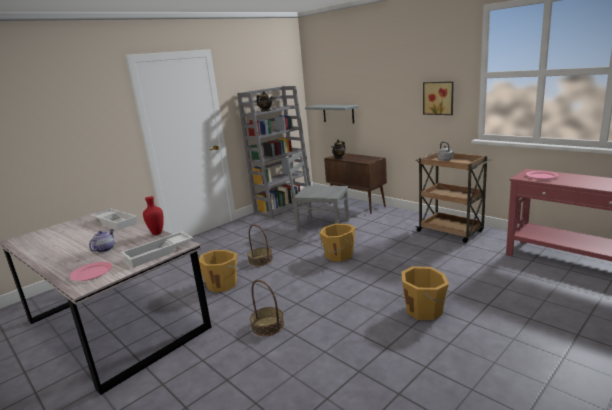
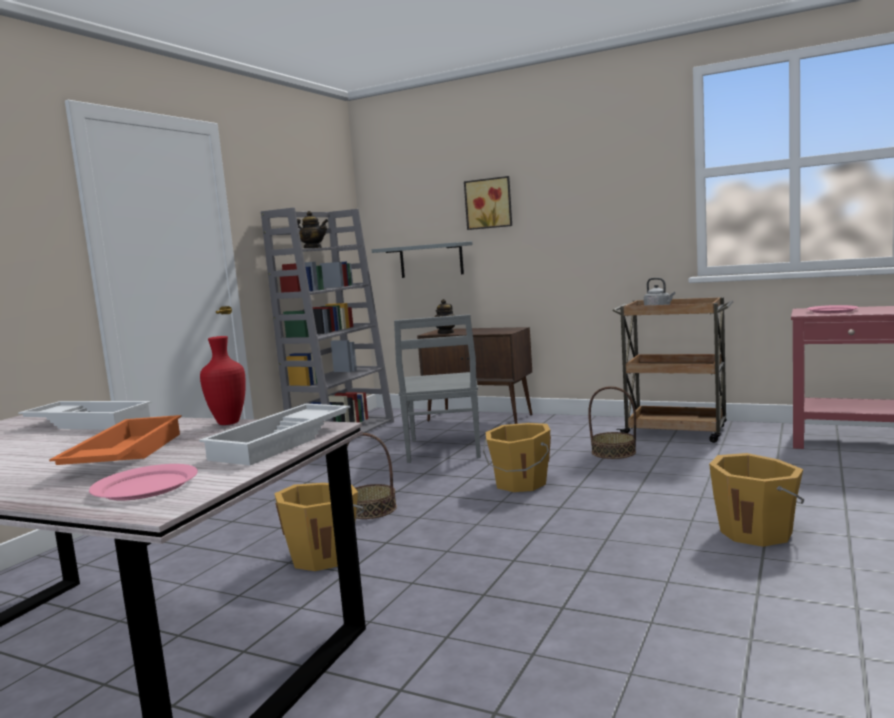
camera: 20 degrees left, 10 degrees down
(105, 249) = (123, 454): teapot -> orange tray
(268, 326) = (491, 604): basket -> basket (613, 452)
(322, 226) = (444, 449): grey chair -> grey chair turned 90 degrees counterclockwise
(438, 98) = (624, 216): picture -> picture (489, 203)

